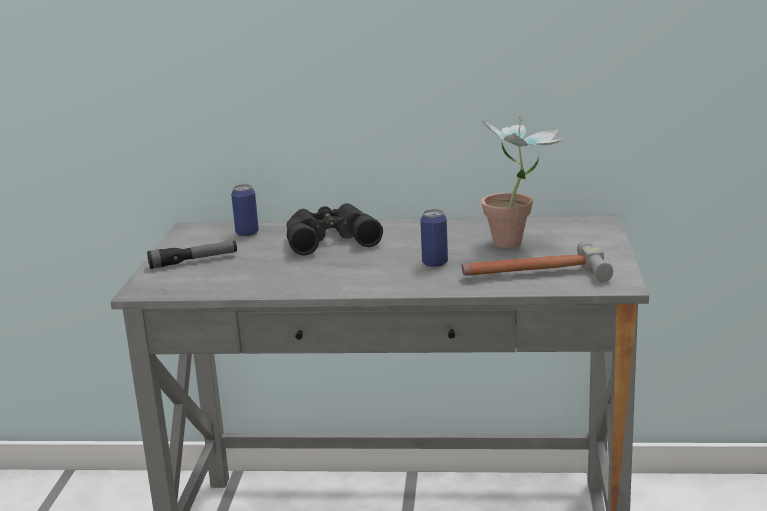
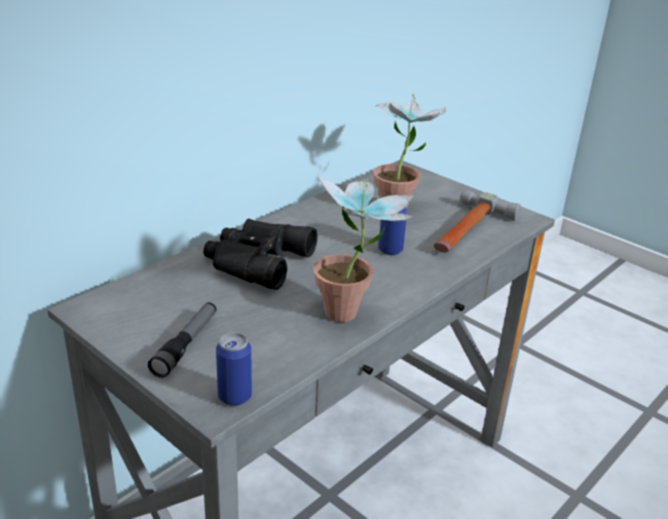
camera: 55 degrees left, 10 degrees up
(247, 233) = (164, 288): can -> can (234, 396)
(312, 284) = (353, 315): none -> potted plant

